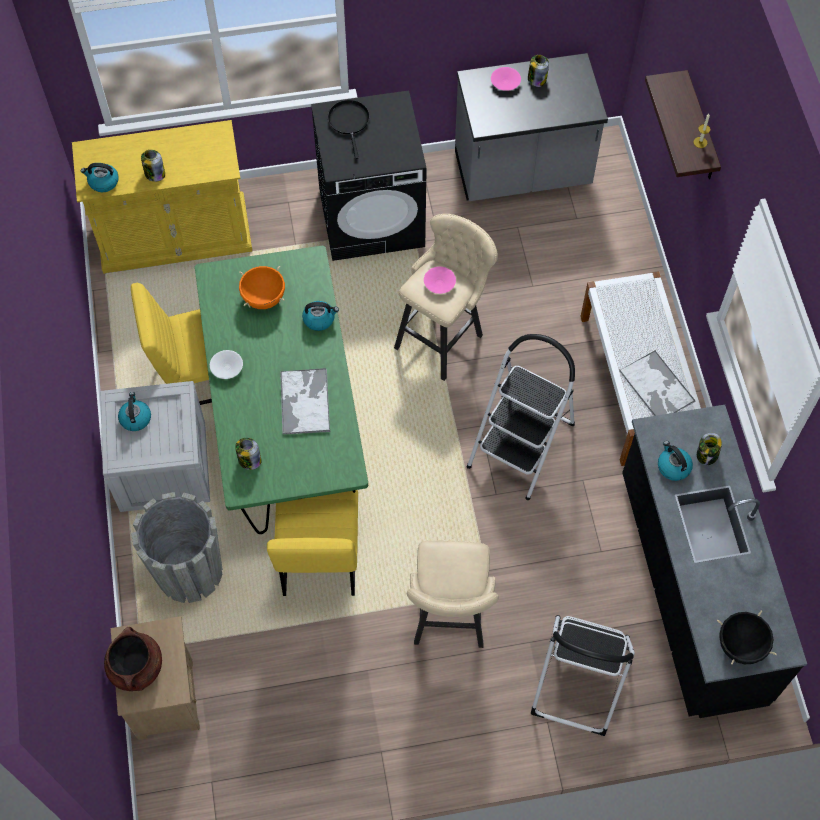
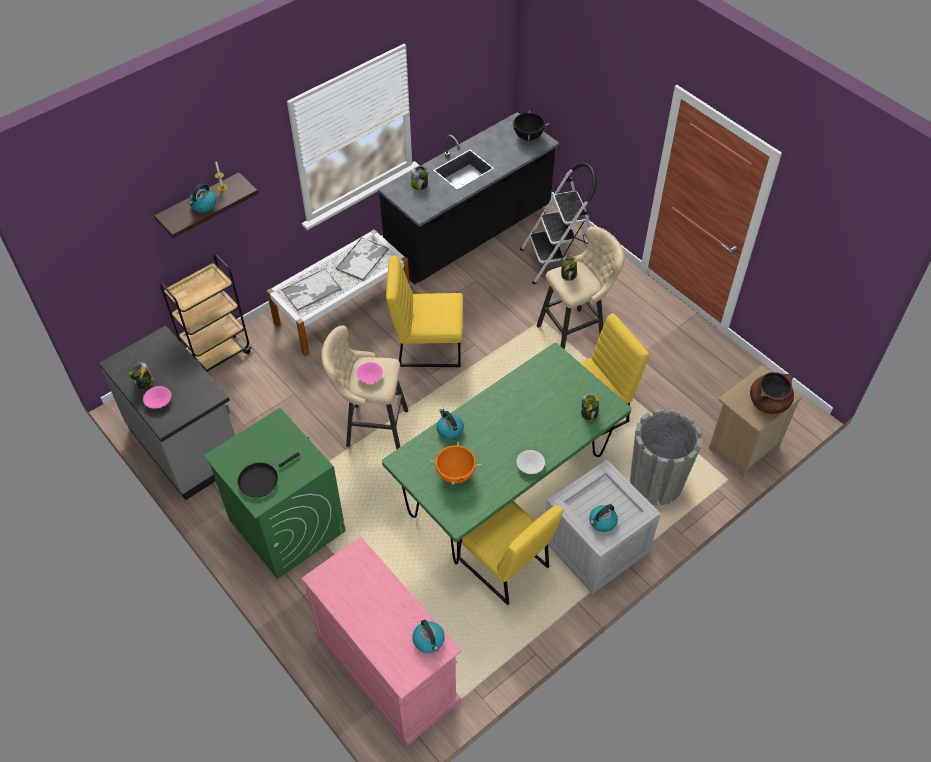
camera: 120 degrees left, 10 degrees down
(154, 173) = (395, 604): jar -> jar (568, 275)
(174, 234) = (387, 667): yellow dresser -> pink dresser
(305, 401) = (521, 405): tray -> tray (311, 290)
(372, 217) = (286, 525): black washing machine -> green washing machine
(523, 443) = (427, 346): step ladder -> yellow chair
(628, 239) = (219, 356): none -> brown cart
(673, 466) = (438, 196): kettle -> kettle (203, 205)

